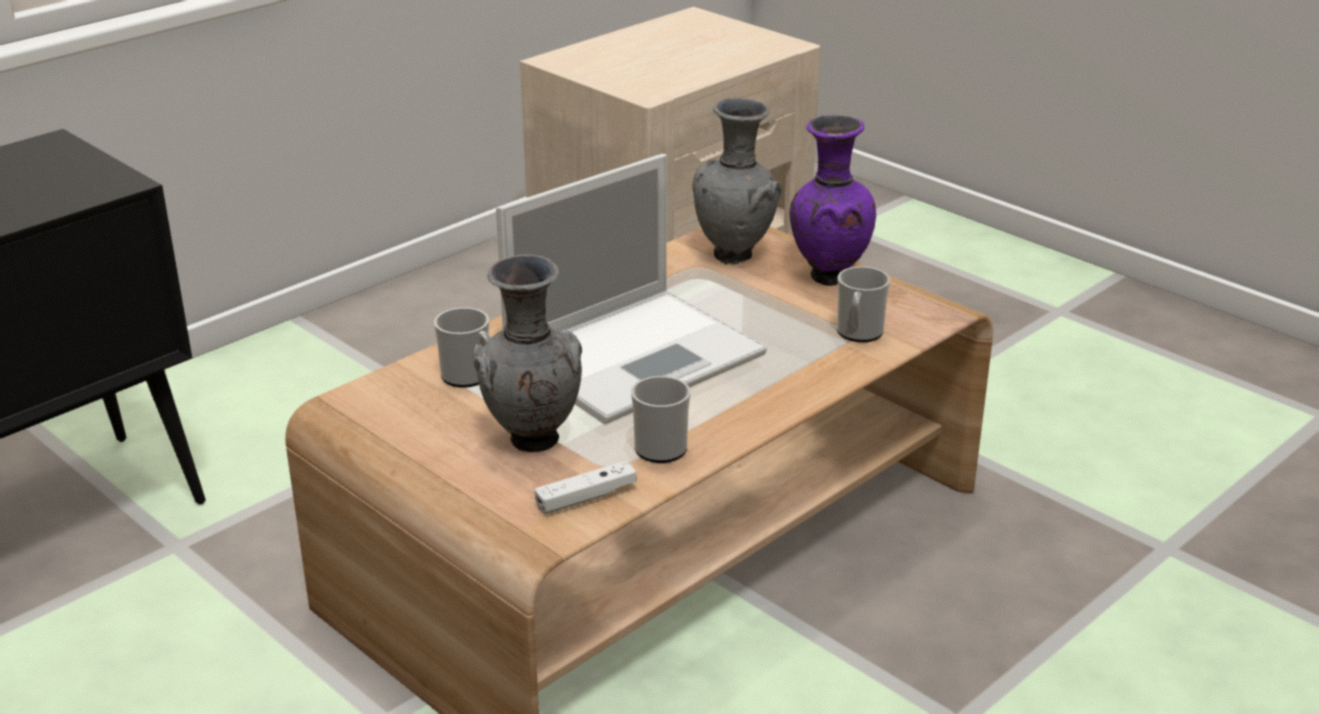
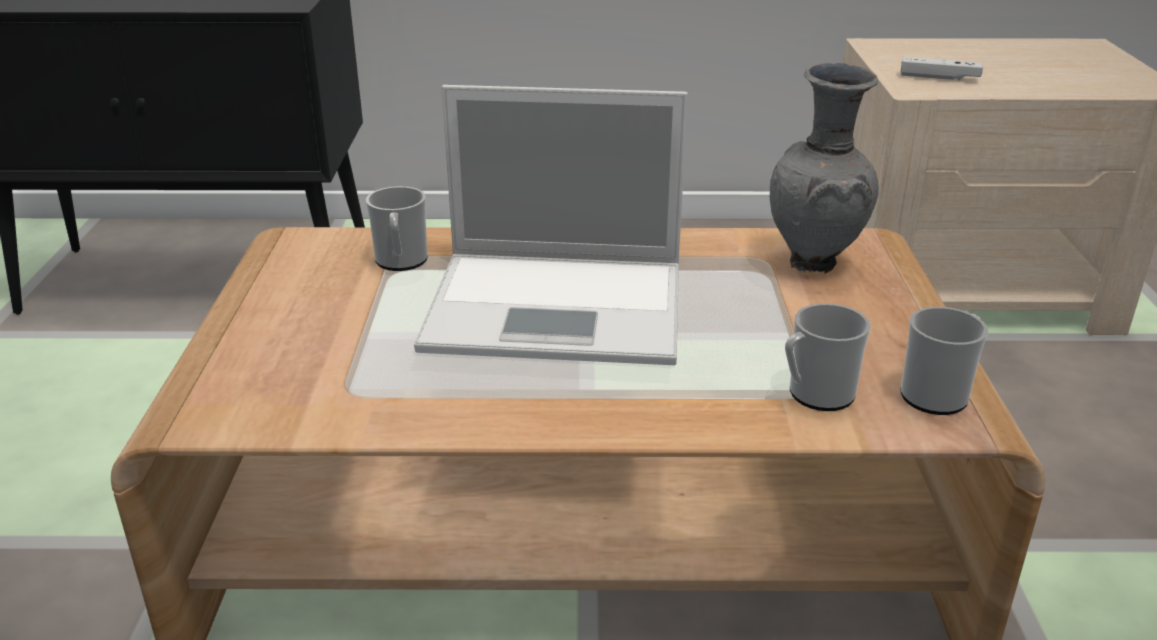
camera: 45 degrees right, 0 degrees up
(532, 443) = (335, 337): grey vase -> none
(586, 497) = (276, 407): white game controller -> white game controller (939, 77)
(661, 445) = (422, 397): mug -> mug (938, 394)
(827, 276) = (882, 323): purple vase -> none

